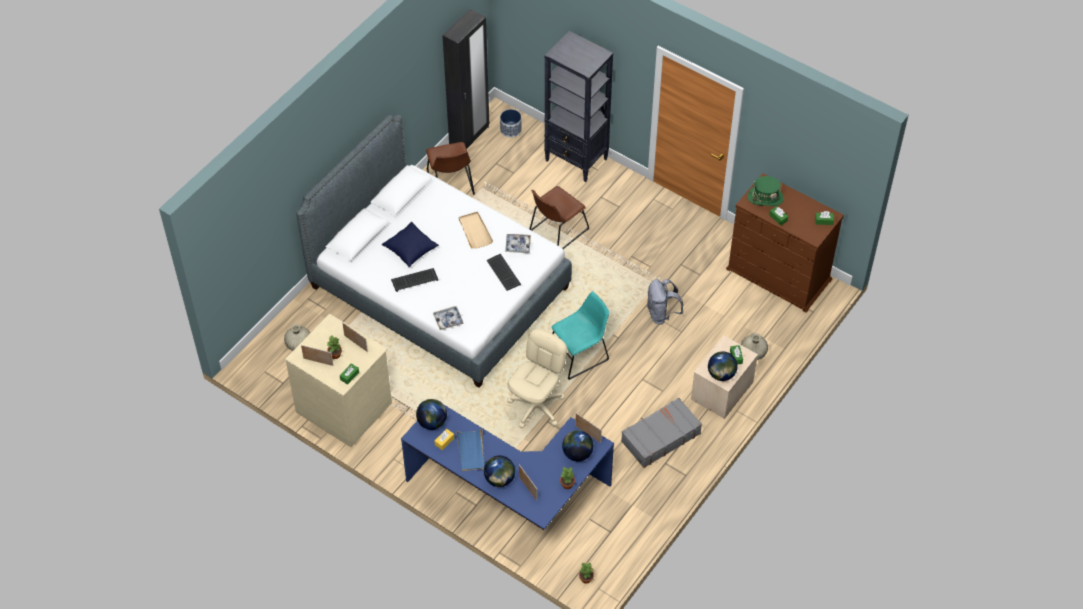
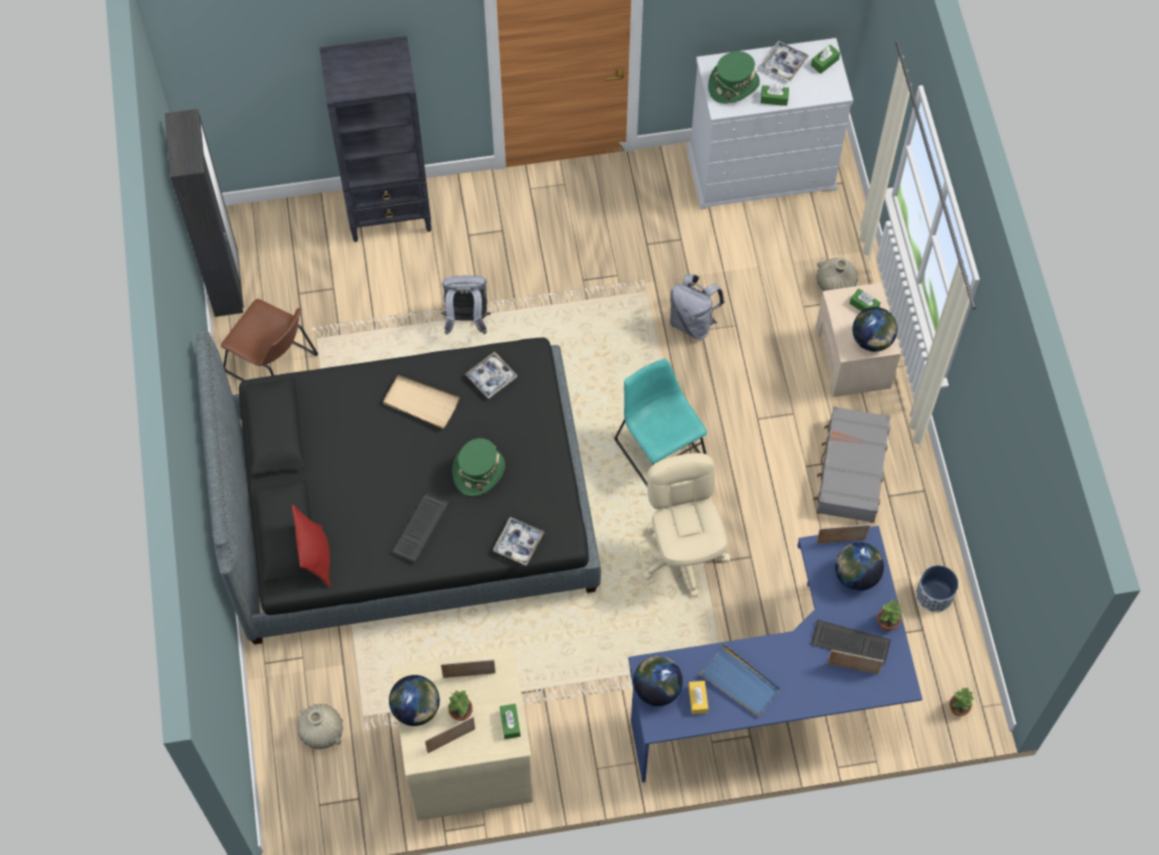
camera: 45 degrees left, 10 degrees up
(358, 256) = (316, 558): none -> red pillow
(410, 250) = (370, 494): blue pillow -> none
(438, 287) = (408, 509): white bed -> black bed
(466, 277) = (478, 471): none -> green hat
(499, 479) = (810, 687): globe -> globe (416, 708)
(503, 273) = (513, 427): keyboard -> keyboard (849, 643)
(511, 130) = (268, 236): planter -> planter (934, 595)
(557, 231) = (466, 320): brown chair -> grey backpack
(580, 354) = (659, 449): turquoise chair -> turquoise chair turned 45 degrees counterclockwise
(779, 274) = (762, 168): brown dresser -> white dresser
(802, 207) = (784, 64): none -> tray

